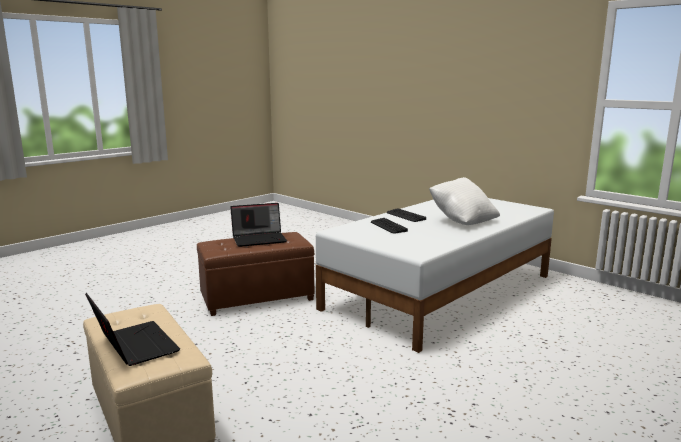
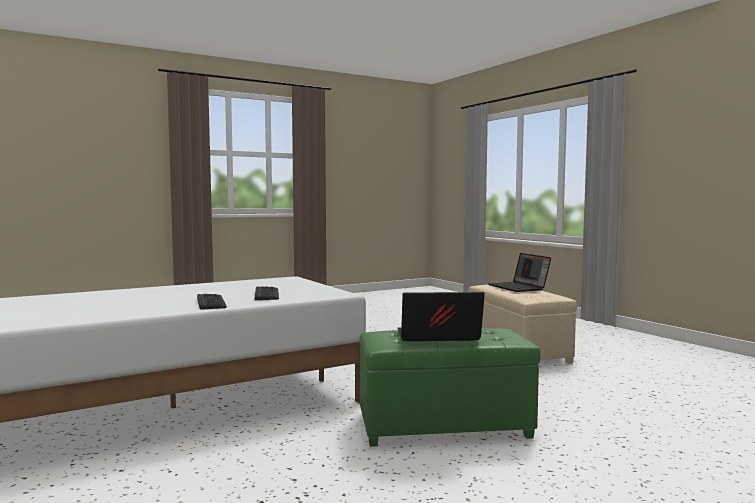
camera: 165 degrees left, 10 degrees down
(257, 297) = (444, 426): brown ottoman -> green ottoman
(462, 221) = (159, 294): white pillow -> none

